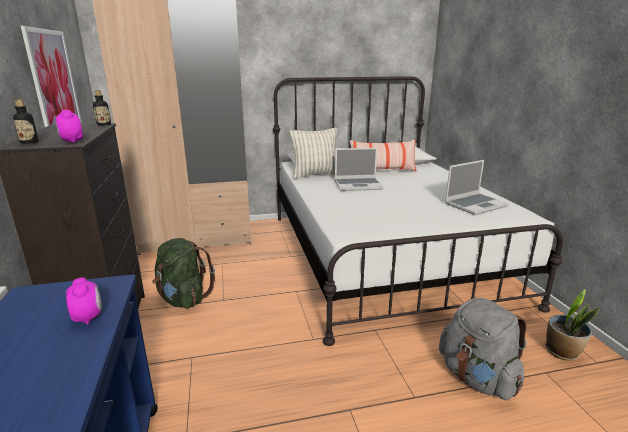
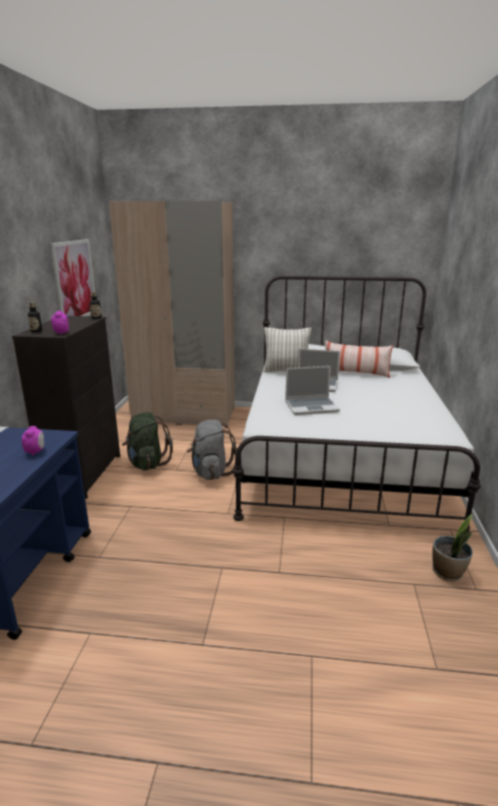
camera: 20 degrees right, 0 degrees up
(475, 205) = (410, 418): laptop -> laptop (312, 407)
(477, 378) = (345, 572): grey backpack -> grey backpack (211, 472)

